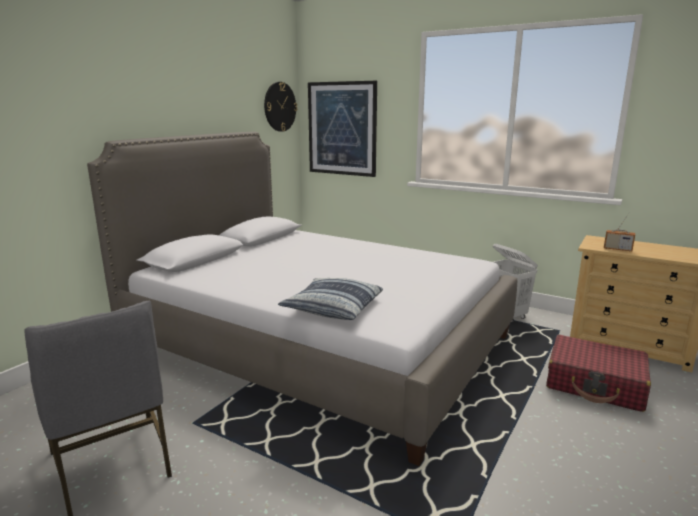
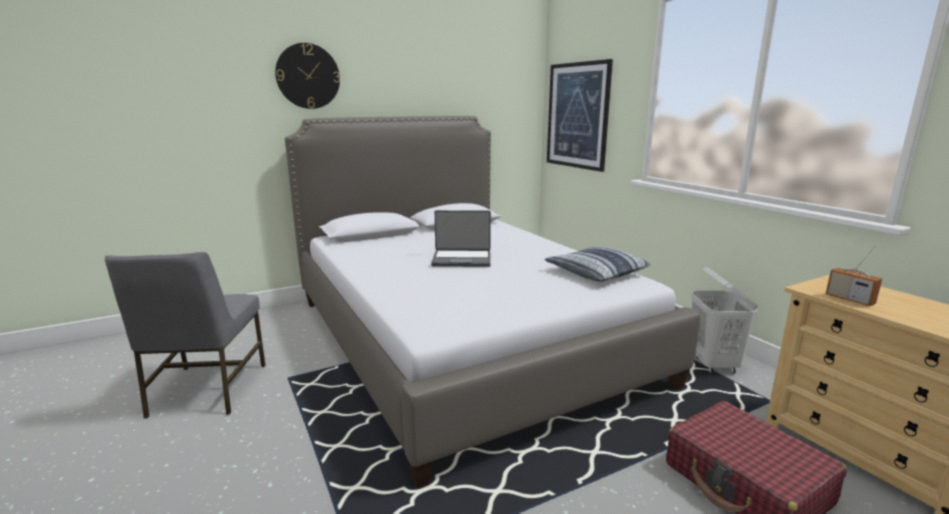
camera: 30 degrees right, 0 degrees up
(280, 106) = (515, 91): wall clock -> wall clock (308, 76)
(323, 268) = (462, 259): none -> laptop
(332, 307) = (407, 297): pillow -> pillow (595, 272)

